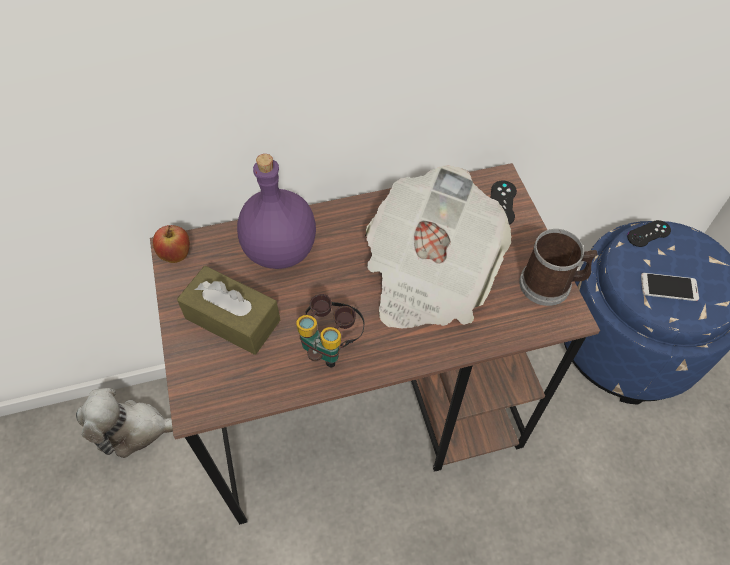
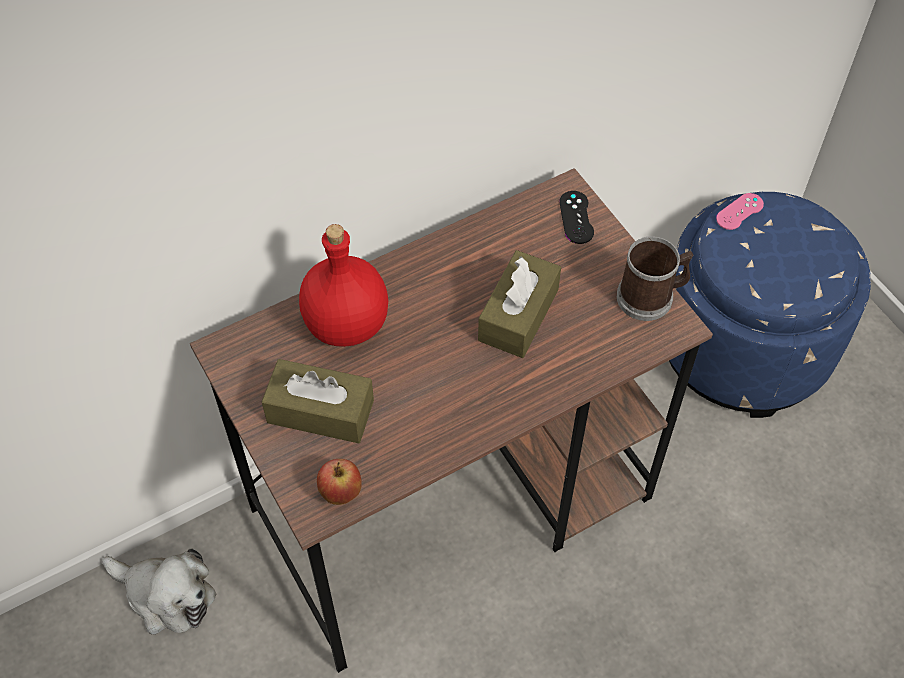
camera: 15 degrees left, 0 degrees up
(134, 429) = (166, 596): plush toy -> plush toy turned 135 degrees counterclockwise
(176, 255) = (229, 356): apple -> apple (341, 493)
(280, 251) = (346, 325): purple bottle -> red bottle
(330, 345) = (437, 414): binoculars -> none
(428, 274) = (518, 315): newspaper -> brown tissue box
(648, 234) = (739, 211): black game controller -> pink game controller
(669, 287) = (775, 269): phone -> none

